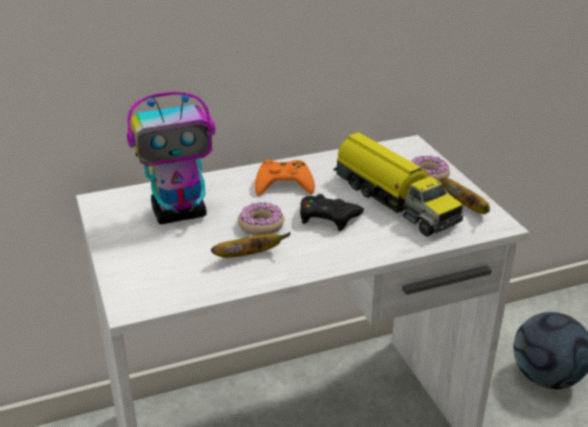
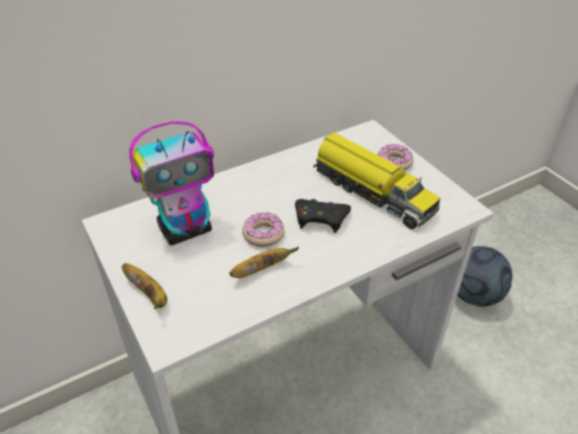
camera: 10 degrees left, 10 degrees up
(284, 184) = (272, 186): orange game controller -> none
(466, 207) = (435, 193): banana -> banana (149, 294)

